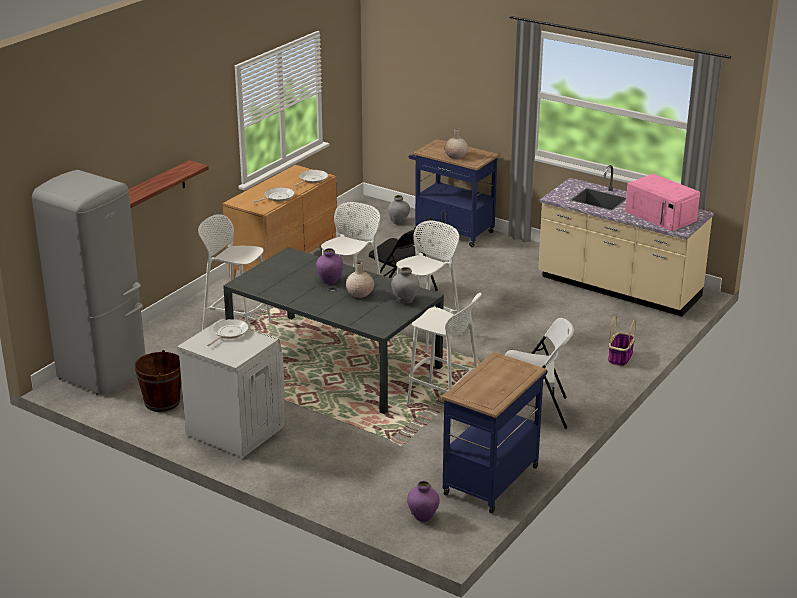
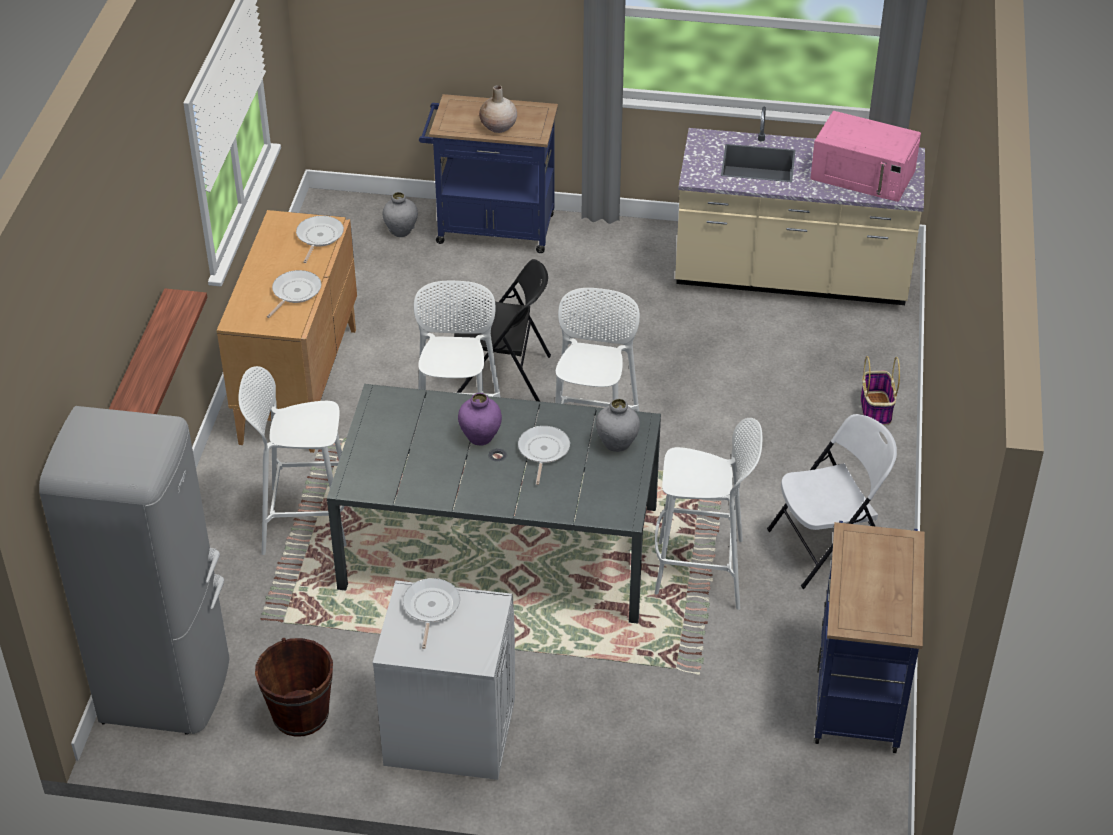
camera: 25 degrees left, 15 degrees up
(359, 294) = (543, 451): beige vase -> frying pan
(423, 517) = (813, 794): purple vase -> none

